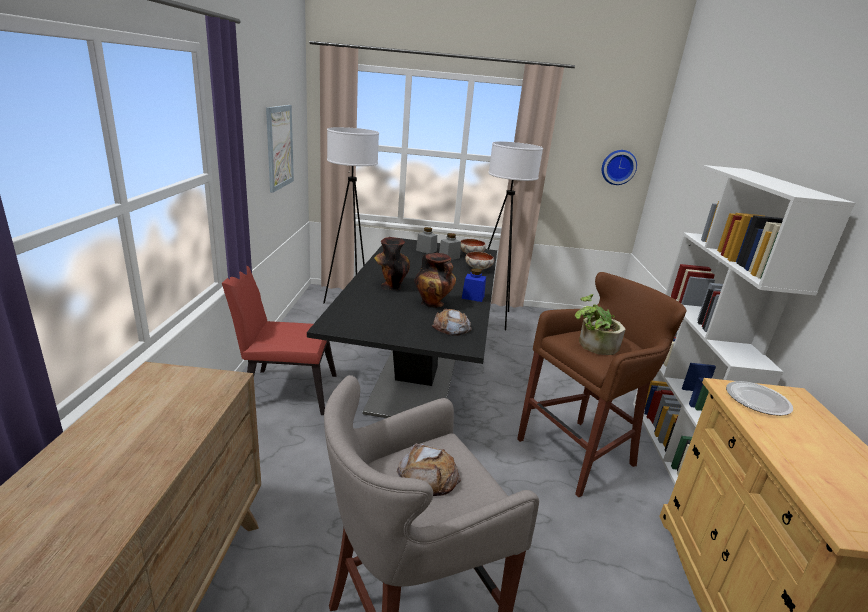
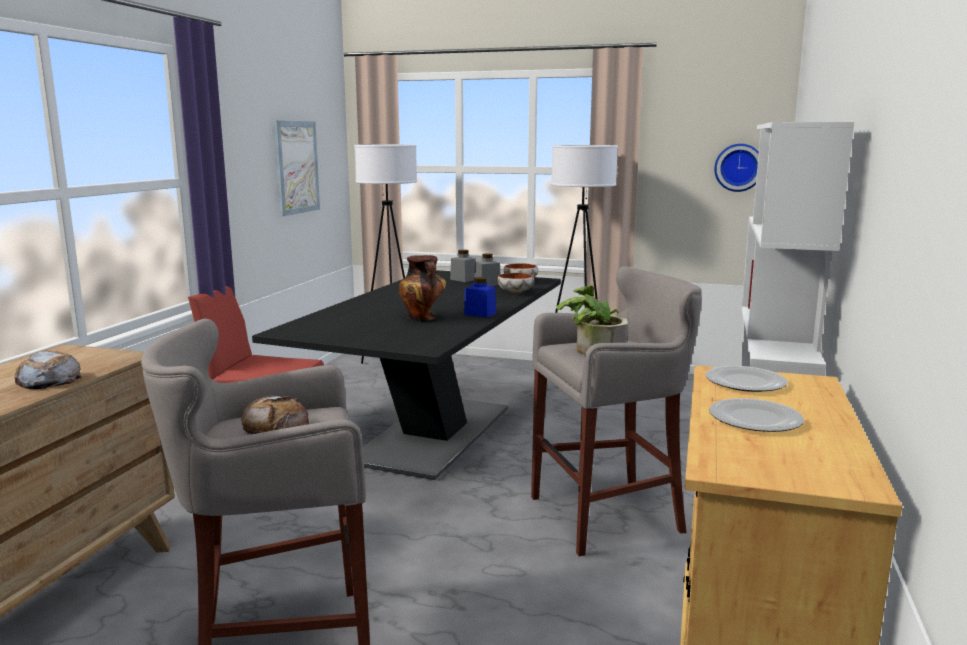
camera: 15 degrees right, 10 degrees down
(390, 286) = (385, 305): vase -> none
(451, 327) = (424, 335): bread -> bread (48, 380)
(579, 453) = (610, 515): brown stool -> grey stool
(807, 452) = (754, 418): none -> plate

